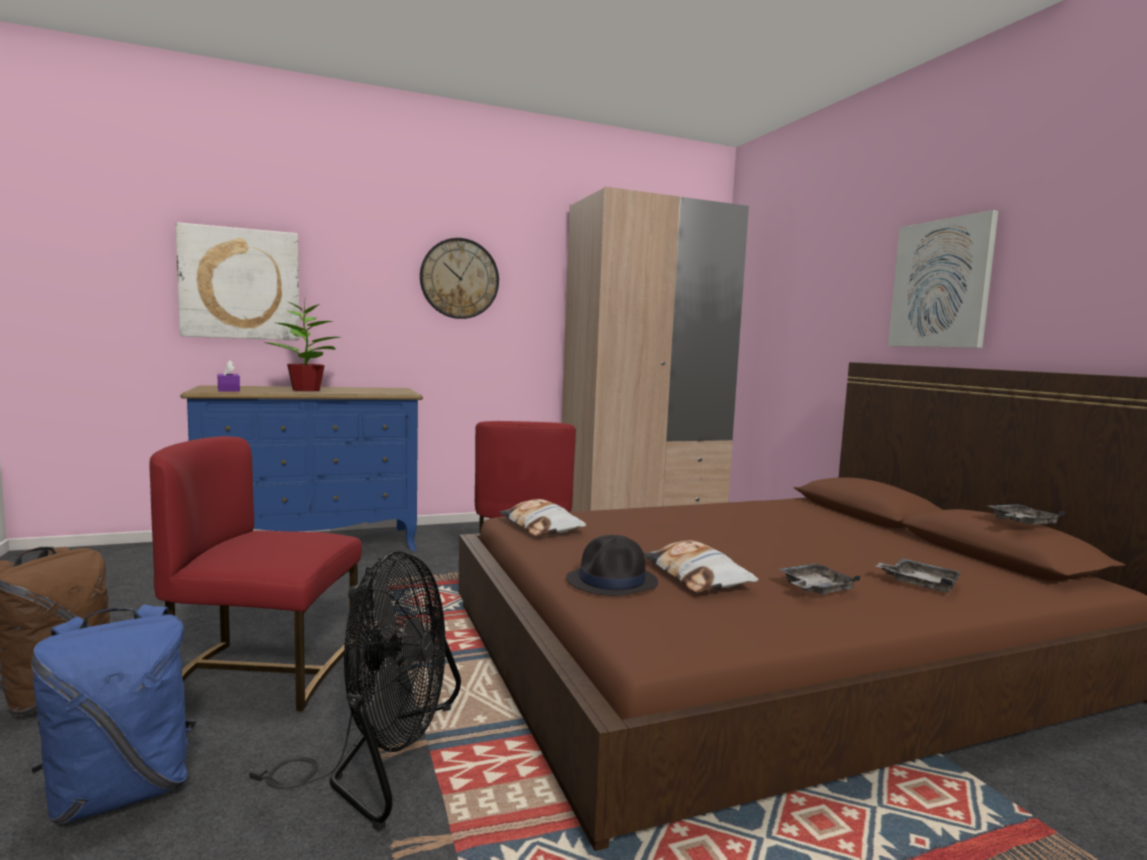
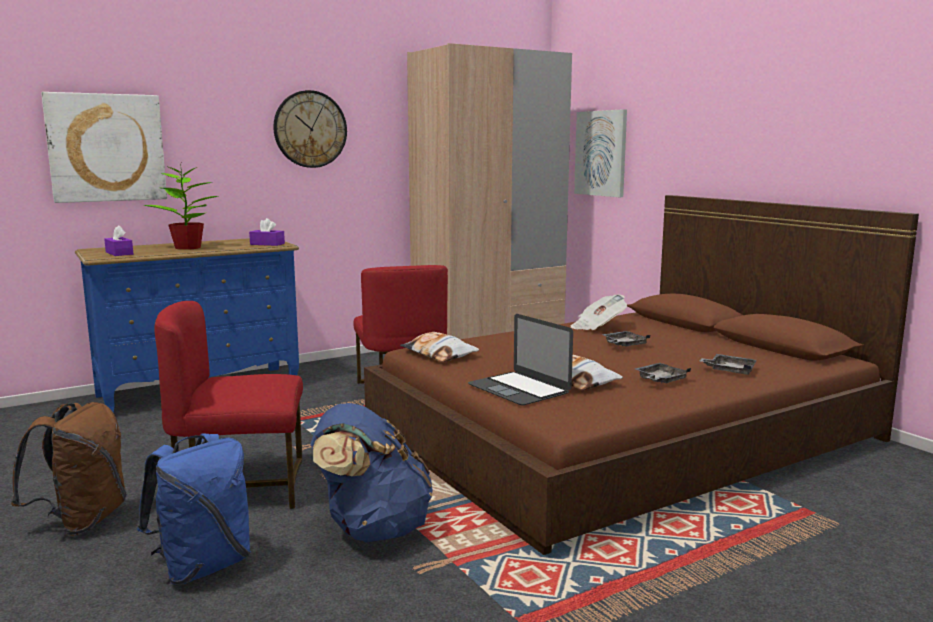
camera: 10 degrees left, 5 degrees up
(377, 761) = (372, 529): black fan -> blue backpack
(391, 392) = (267, 244): none -> purple tissue box
(612, 581) = (519, 388): black hat -> laptop
(752, 510) = (597, 327): none -> newspaper
(941, 284) = (736, 132): picture -> picture (601, 153)
(1021, 523) = (797, 321): grey tray -> grey tray (624, 345)

